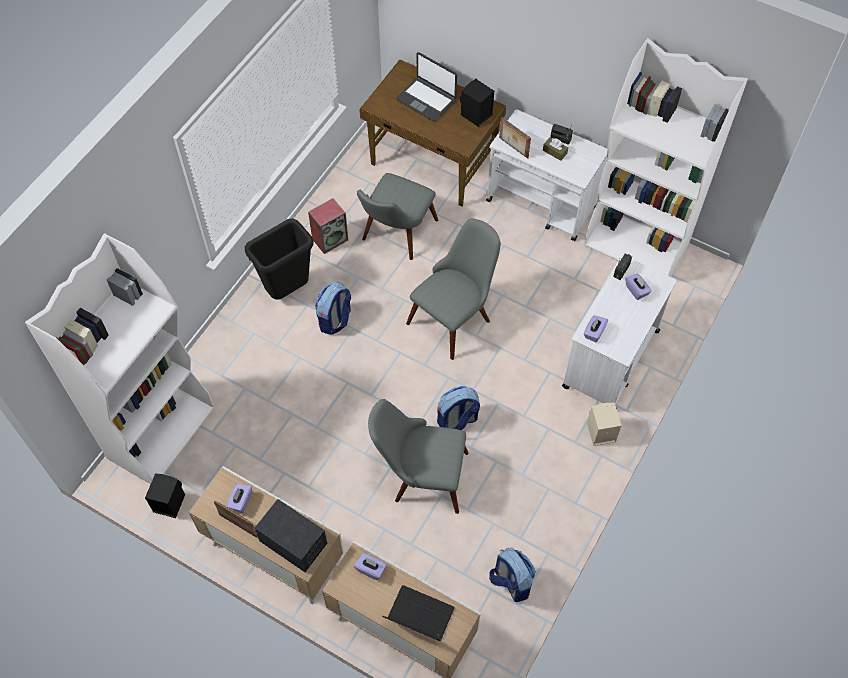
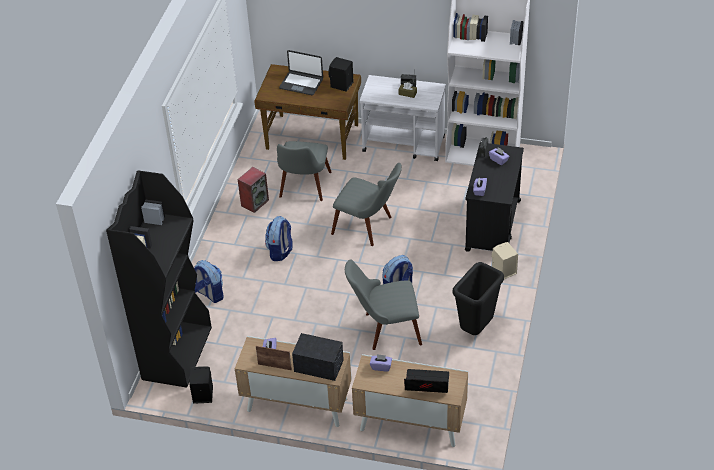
camera: 15 degrees left, 15 degrees down
(161, 432) = (177, 353): white bookcase -> black bookcase
(288, 291) = (236, 242): black trash can -> black trash can (476, 329)
(455, 315) = (369, 227): grey chair -> grey chair turned 90 degrees clockwise
(511, 582) = (477, 375): backpack -> backpack (209, 294)
(513, 148) = (377, 98): picture frame -> none
(610, 359) = (492, 226): white cart -> black cart

